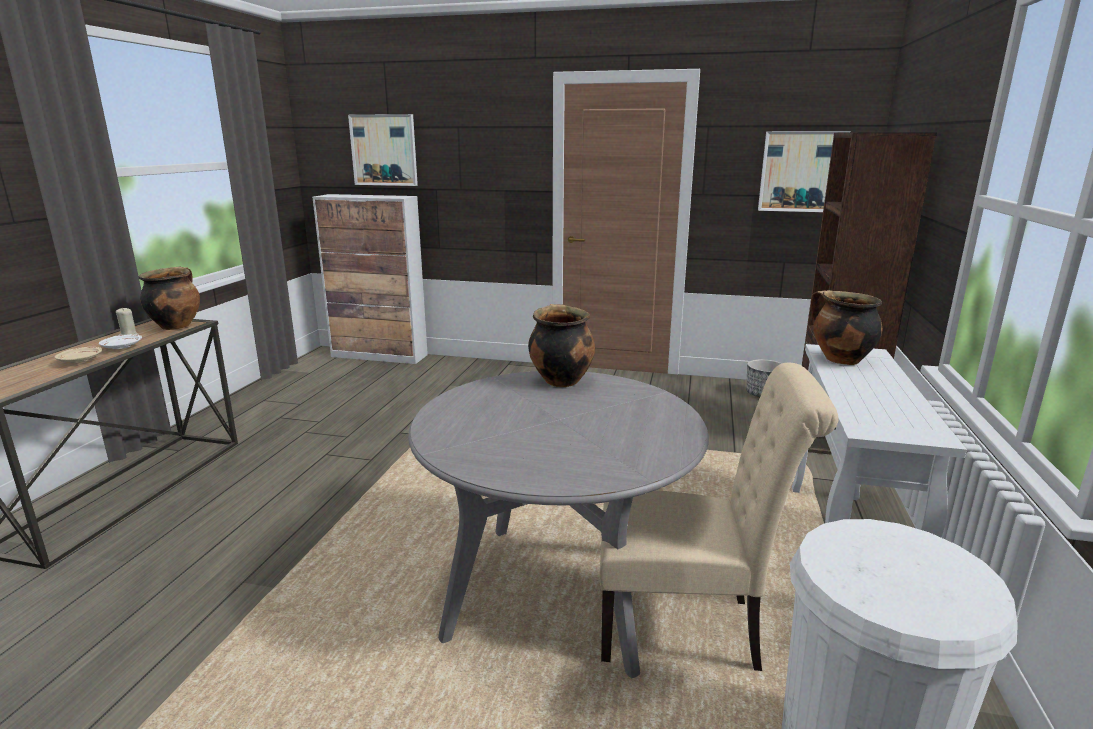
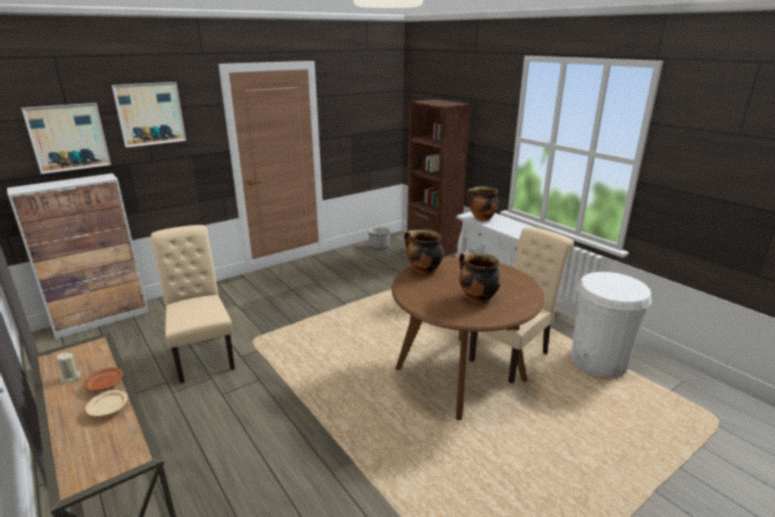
camera: 50 degrees left, 5 degrees up
(122, 347) = (105, 384): white plate -> brown plate
(176, 326) = (88, 351): cooking pot -> cooking pot (477, 298)
(381, 414) = (203, 353): none -> beige chair
(557, 594) = (460, 374): grey dining table -> brown dining table
(802, 171) = (371, 118): picture -> picture (150, 114)

